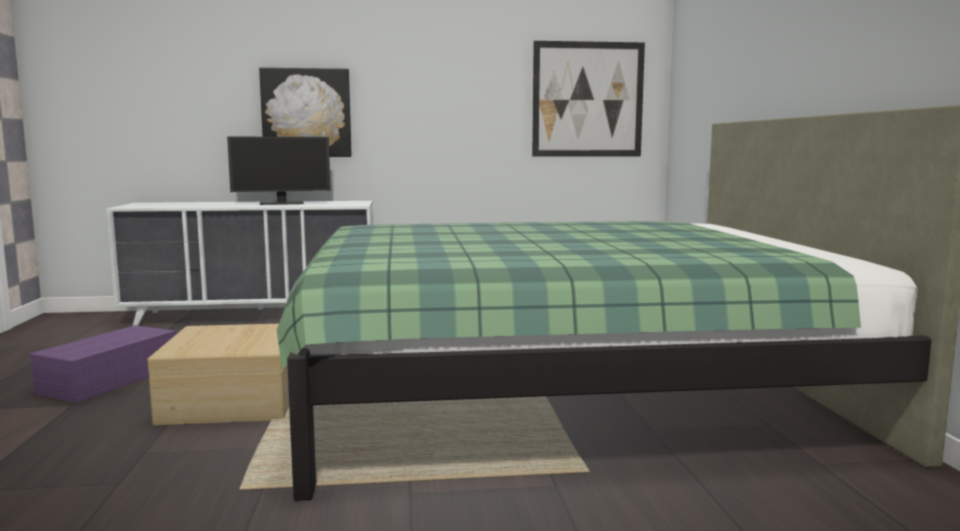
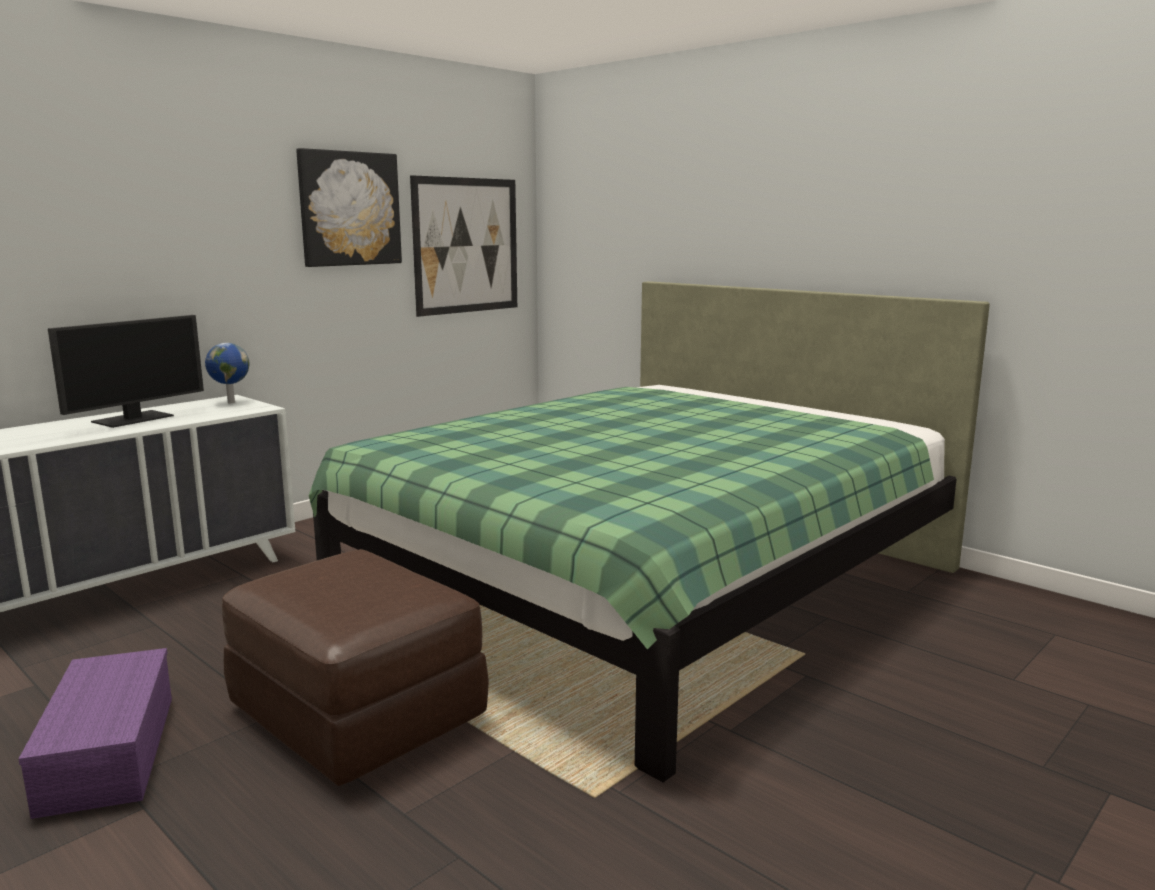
camera: 40 degrees left, 5 degrees up
(232, 401) = (359, 713): beige storage box -> brown ottoman
(306, 113) = (132, 278): picture -> picture (349, 209)
(353, 202) = (230, 402): none -> globe

